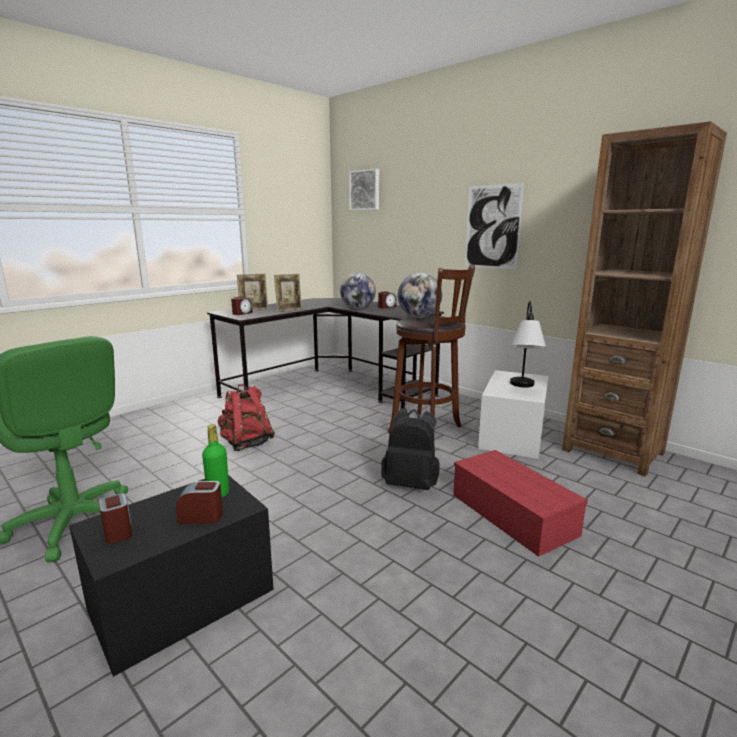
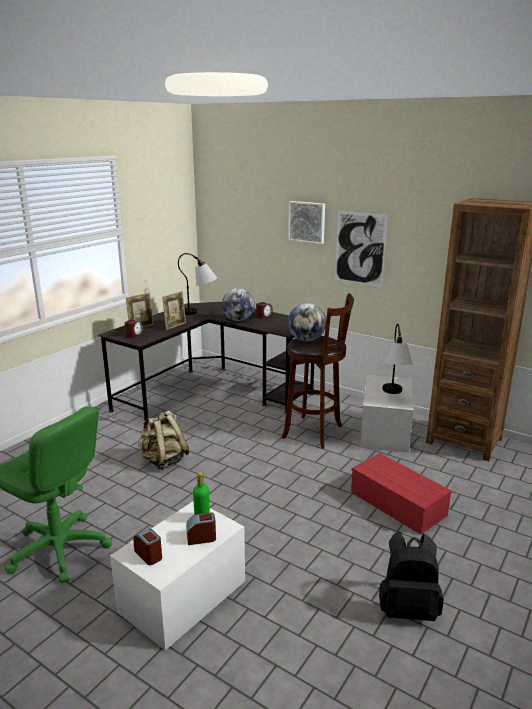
camera: 10 degrees left, 5 degrees up
(182, 599) = (183, 596): black storage box -> white storage box
(246, 444) = (163, 461): red backpack -> beige backpack
(322, 303) = (200, 312): none -> table lamp
(365, 190) = (233, 199): picture -> picture (307, 222)
(411, 484) = (316, 486): black backpack -> black backpack (407, 609)

